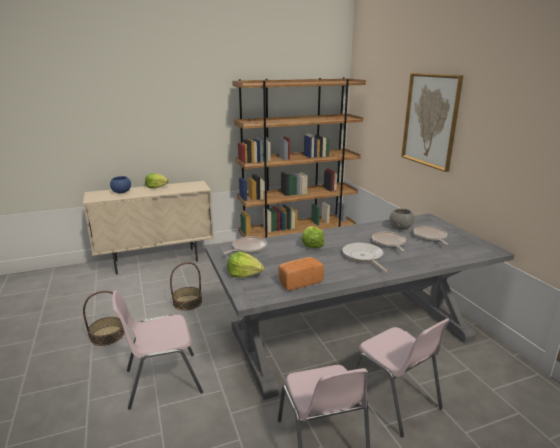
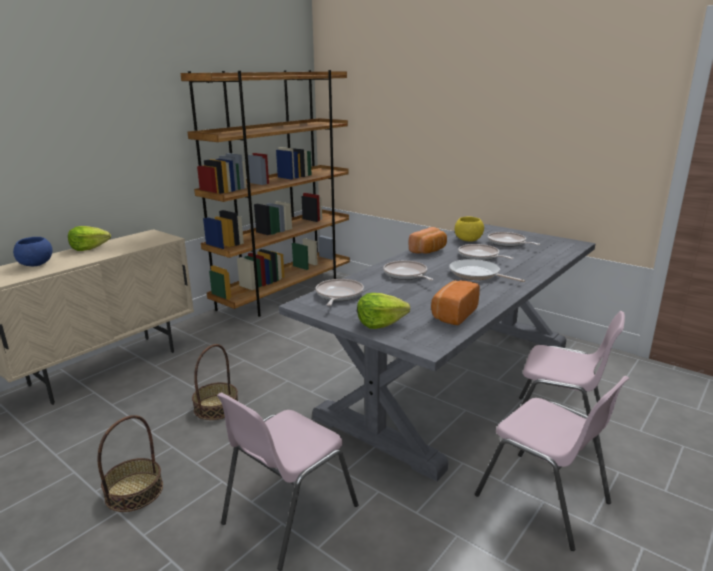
camera: 30 degrees left, 0 degrees up
(312, 245) = (406, 275): lettuce -> frying pan
(356, 230) = (429, 251): none -> bread
(401, 228) = (468, 240): grey bowl -> yellow bowl
(430, 120) = (460, 112): picture -> none

